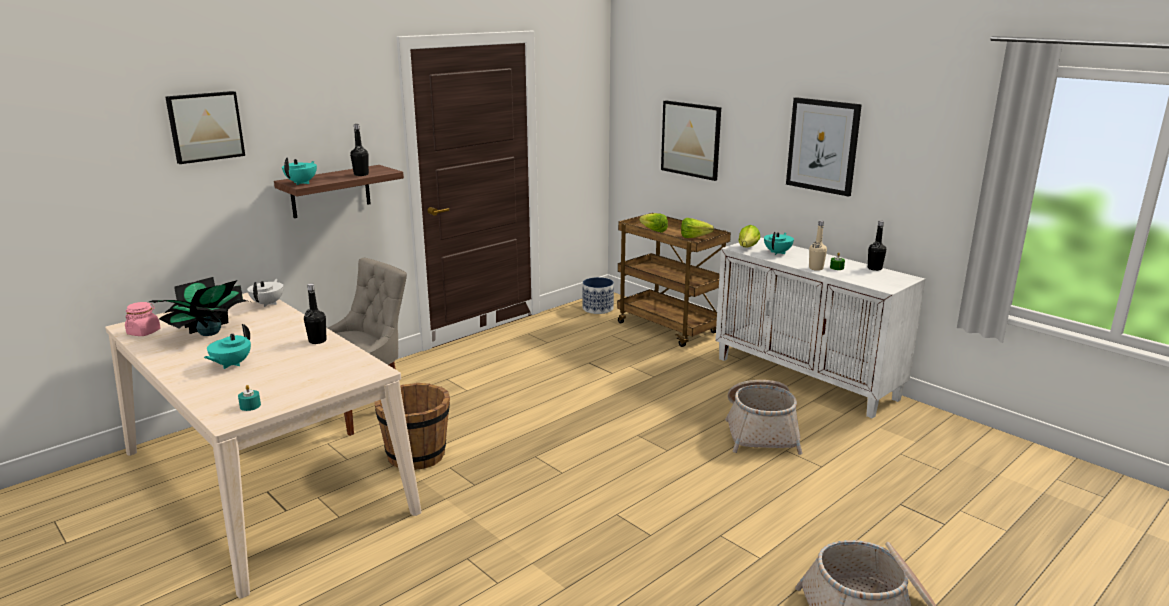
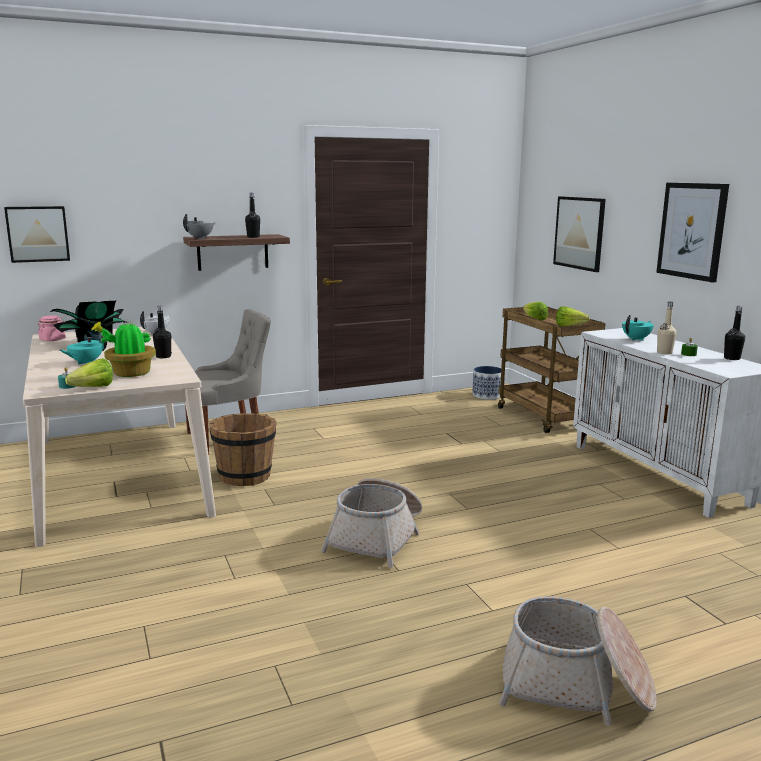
camera: 20 degrees right, 5 degrees down
(205, 126) = (129, 185): picture -> picture (38, 234)
(302, 183) = (200, 238): turquoise teapot -> grey teapot
(306, 374) = (130, 374): none -> potted plant
(746, 249) = (606, 334): lettuce -> lettuce (89, 389)
(760, 431) = (575, 508): basket -> basket (377, 537)

